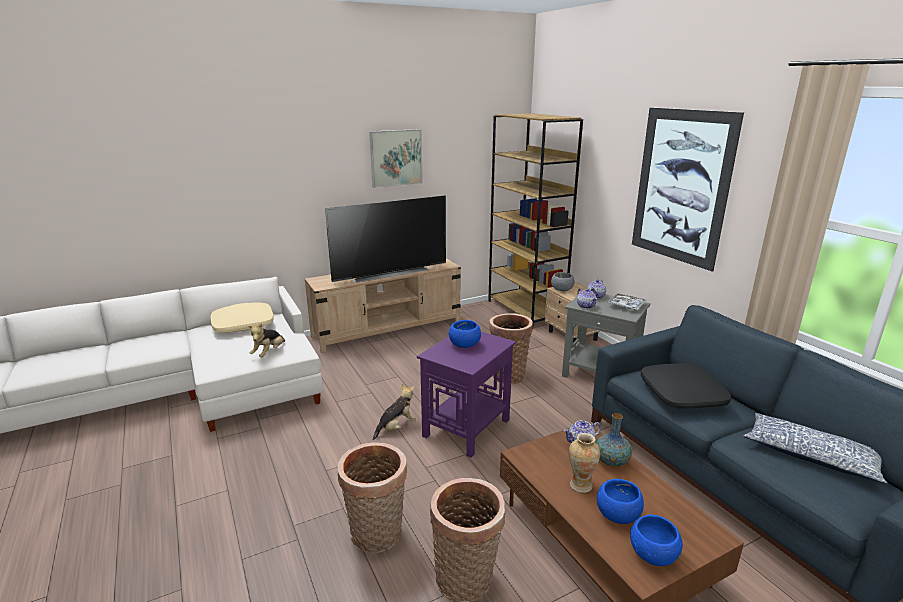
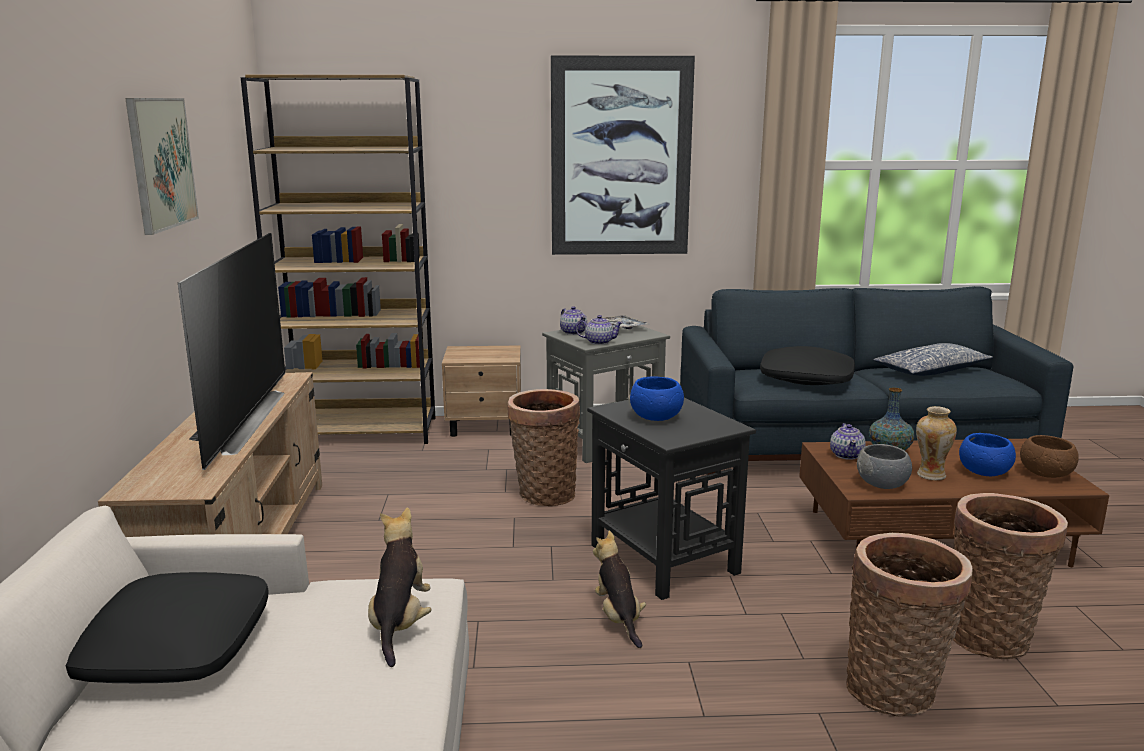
camera: 65 degrees left, 5 degrees down
(243, 324) = (174, 646): beige pillow -> black pillow
(269, 353) = (400, 623): plush toy -> plush toy turned 135 degrees counterclockwise
(466, 428) = (665, 559): purple side table -> black side table
(562, 289) = (461, 357): grey bowl -> grey bowl (882, 484)
(653, 554) = (1045, 474): blue bowl -> brown bowl

